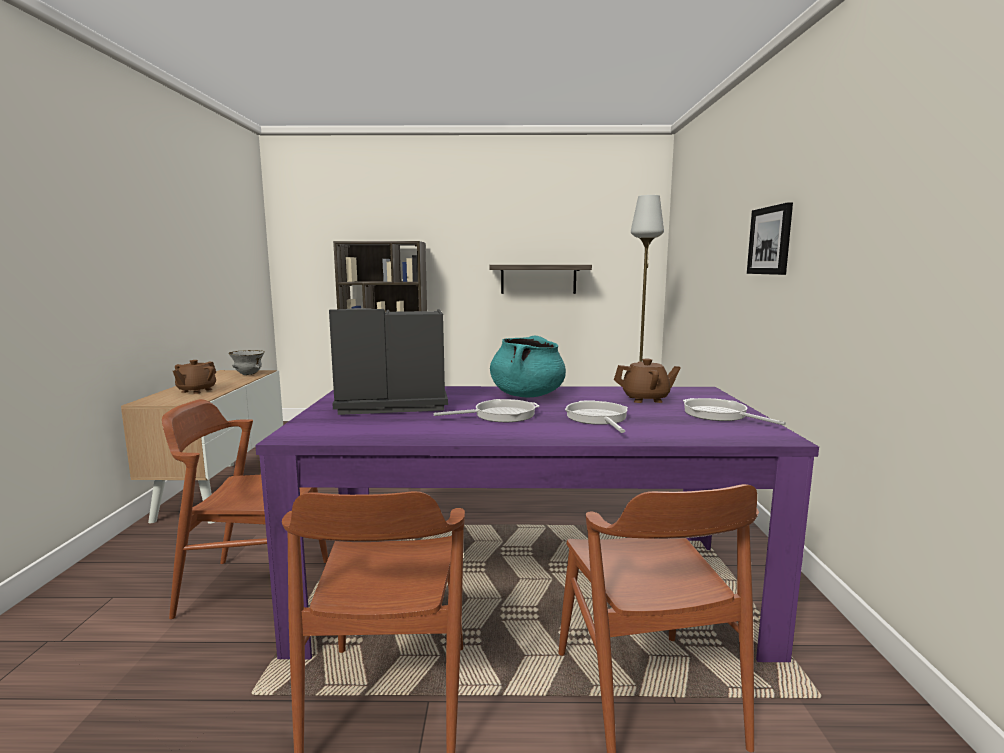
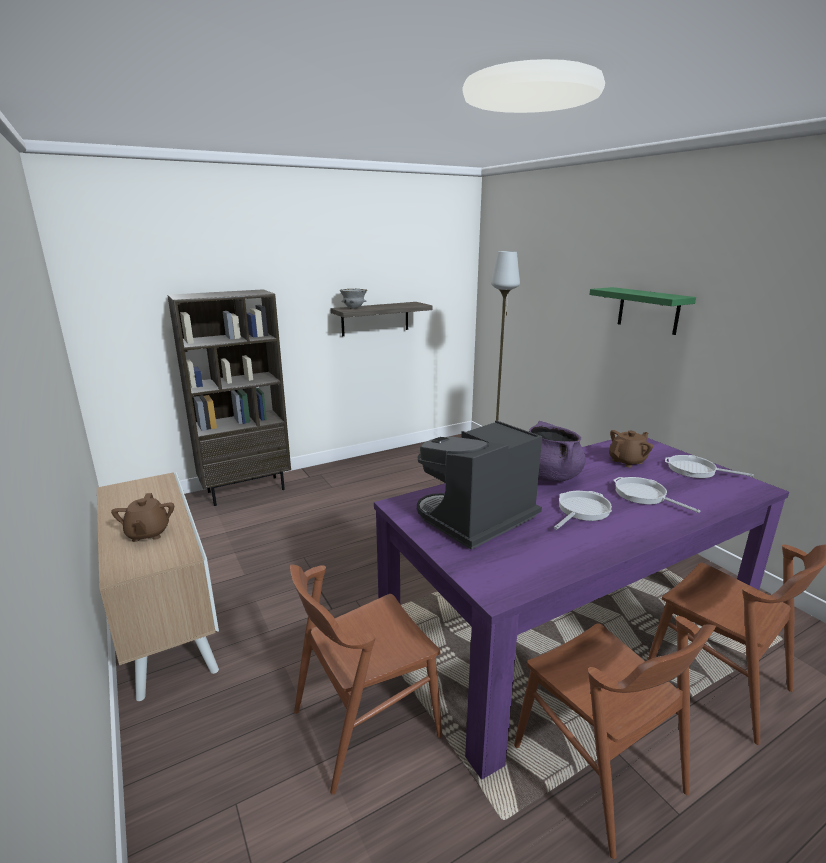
camera: 30 degrees left, 10 degrees up
(248, 375) = (156, 488): grey bowl -> grey bowl (353, 308)
(527, 395) = (548, 476): turquoise cooking pot -> purple cooking pot
(770, 240) = (648, 310): picture -> green shelf

